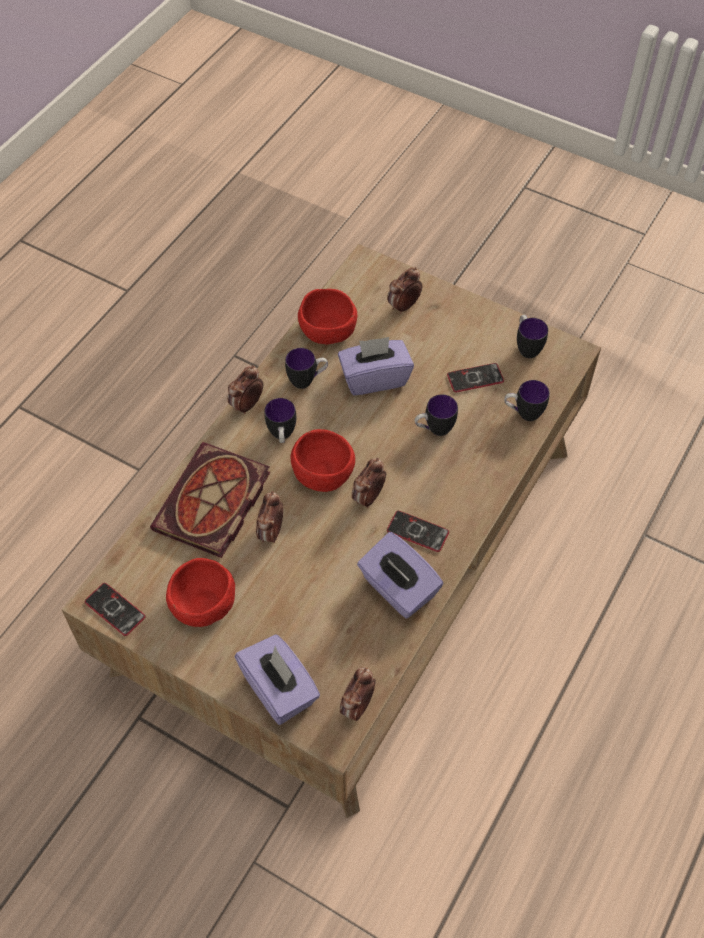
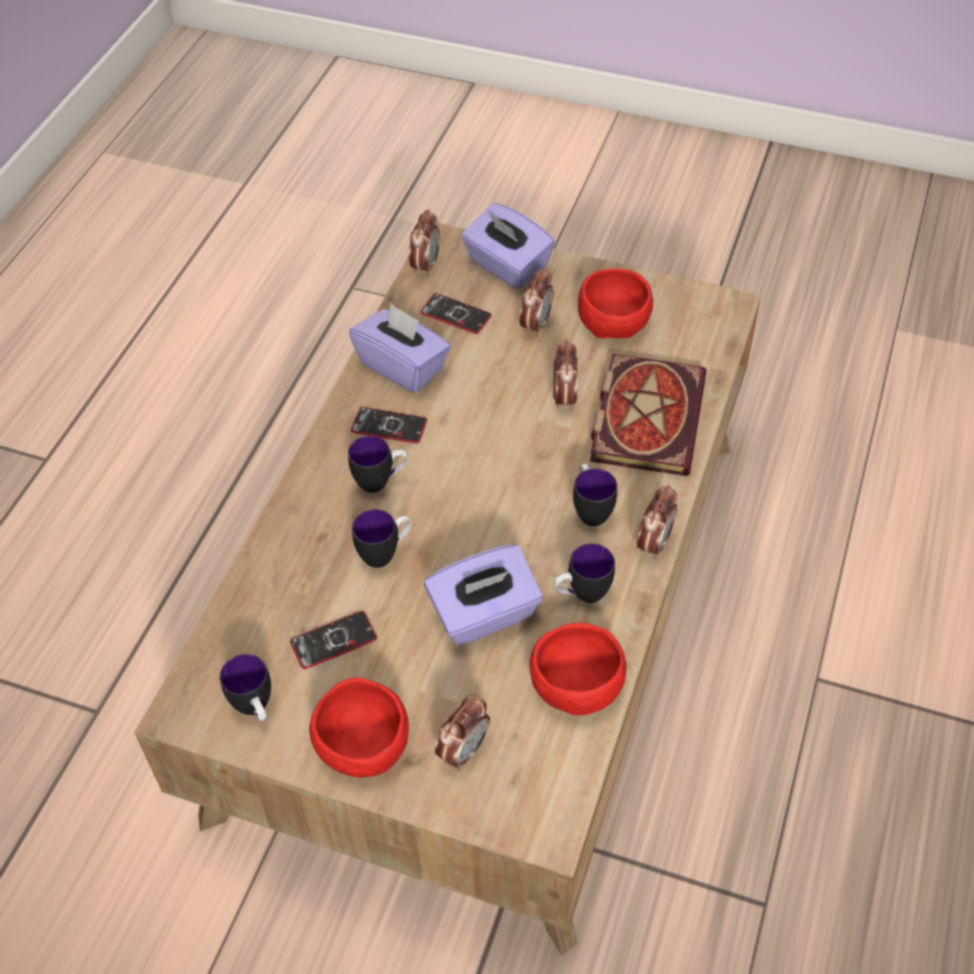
camera: 170 degrees right, 5 degrees down
(115, 609) = (704, 302): phone -> phone (455, 315)
(322, 470) = (523, 476): red bowl -> red bowl (363, 746)
(368, 497) = (457, 454): alarm clock -> alarm clock (536, 325)
(523, 413) = (260, 598): mug -> mug (381, 481)

